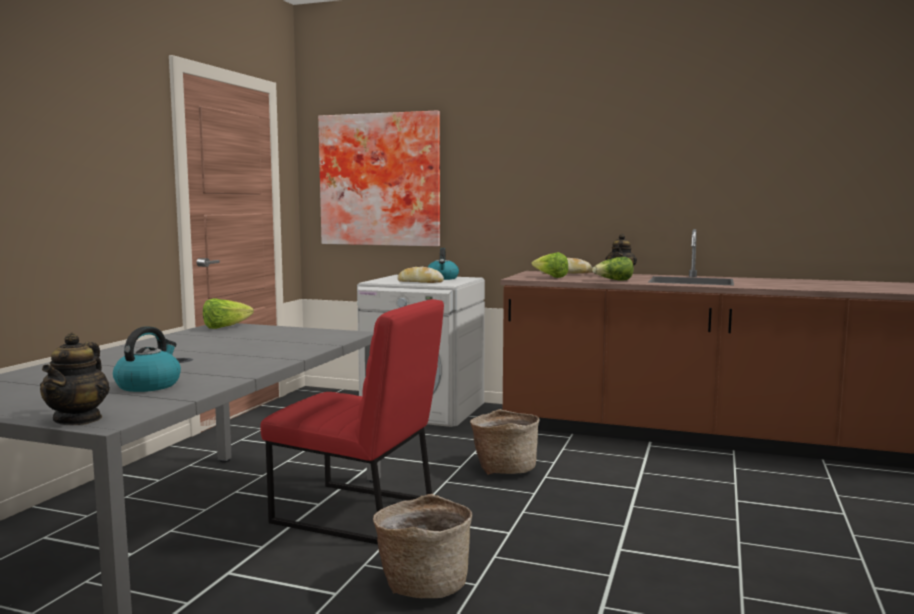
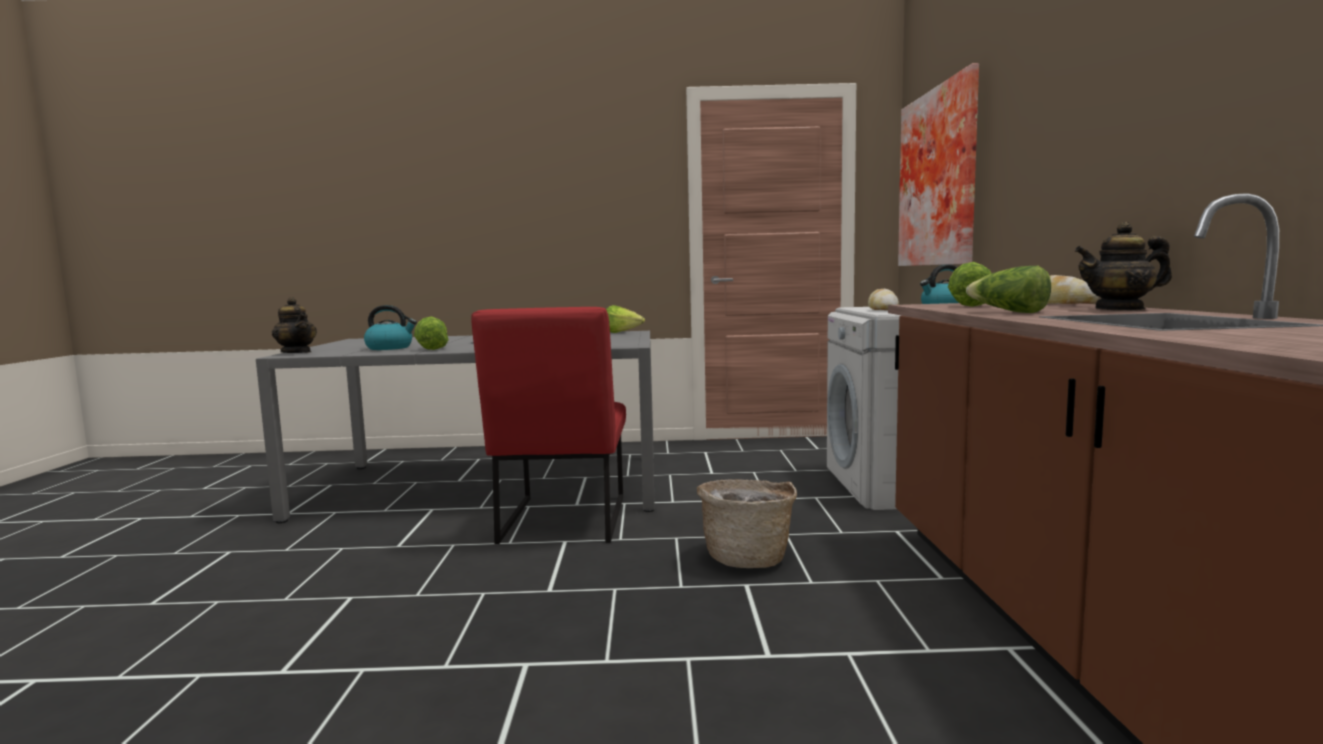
camera: 70 degrees right, 0 degrees up
(78, 419) = (296, 352): teapot -> teapot turned 120 degrees counterclockwise
(214, 372) = (433, 348): none -> lettuce
(423, 584) = (416, 573): basket -> none

